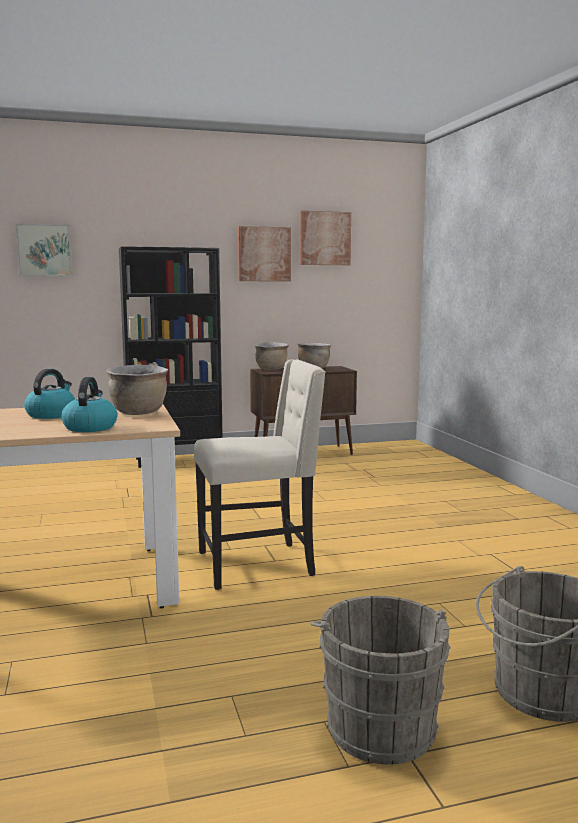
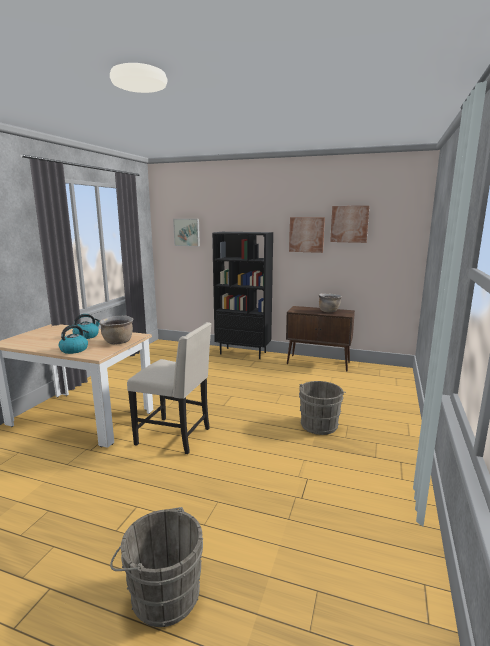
camera: 35 degrees right, 5 degrees up
(271, 369) = (302, 308): brown cooking pot -> none
(379, 725) = (67, 563): grey bucket -> grey bucket (319, 424)

